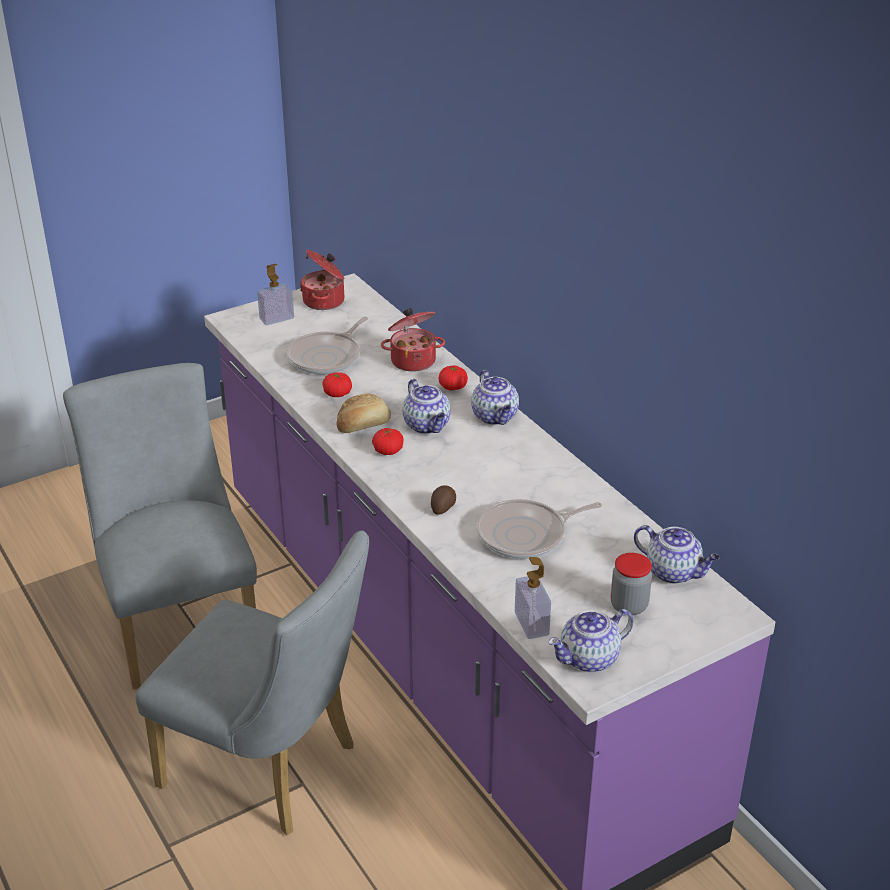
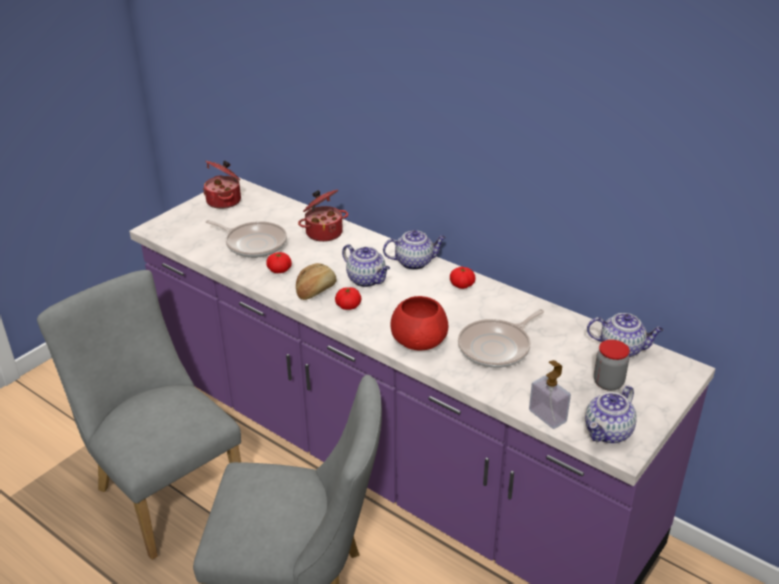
camera: 20 degrees left, 0 degrees up
(276, 318) = (193, 221): soap dispenser -> none
(327, 357) = (253, 243): frying pan -> frying pan turned 75 degrees counterclockwise
(442, 507) = (419, 341): potato -> red bowl
(453, 387) = (367, 246): tomato -> tomato (462, 285)
(495, 417) = (415, 262): teapot -> teapot turned 60 degrees counterclockwise

